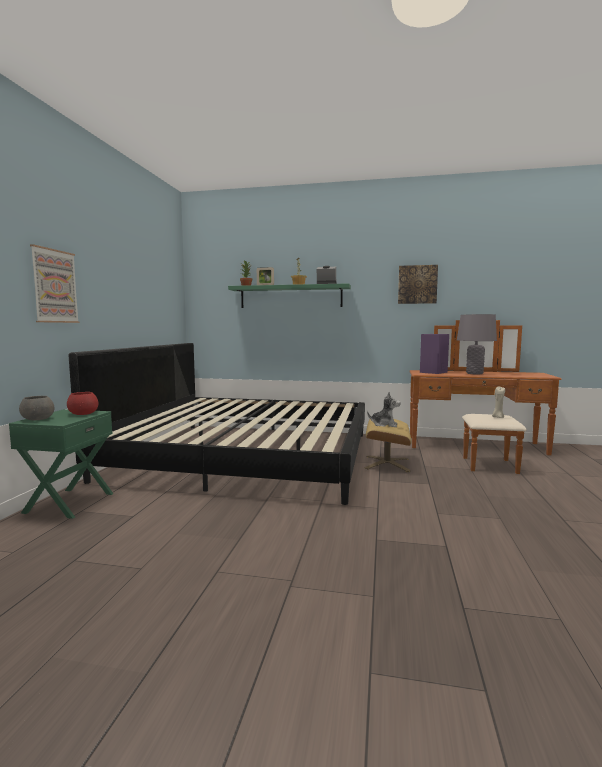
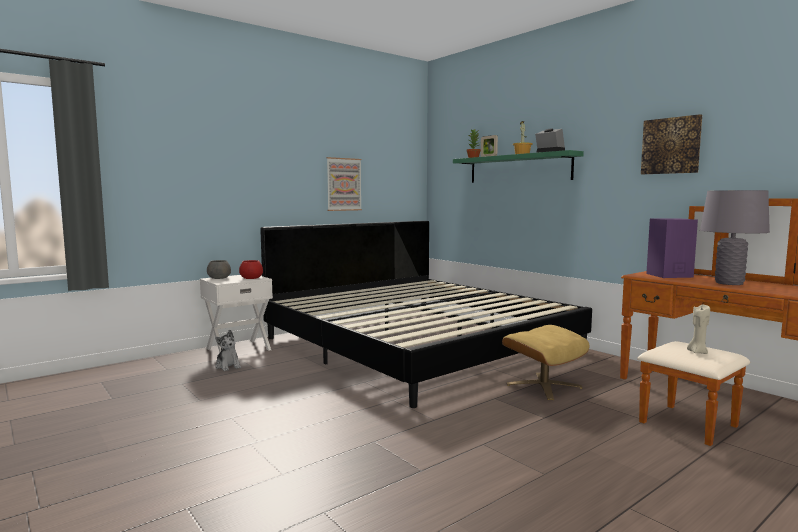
camera: 40 degrees right, 0 degrees up
(54, 286) = (252, 172): picture -> picture (343, 184)
(68, 503) = (238, 349): green nightstand -> white nightstand
(384, 425) = (534, 334): plush toy -> plush toy (228, 366)

